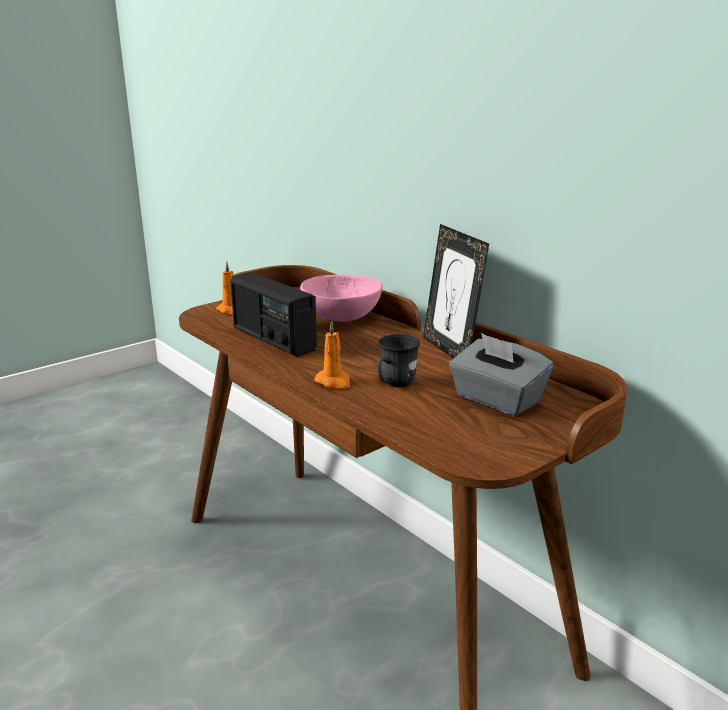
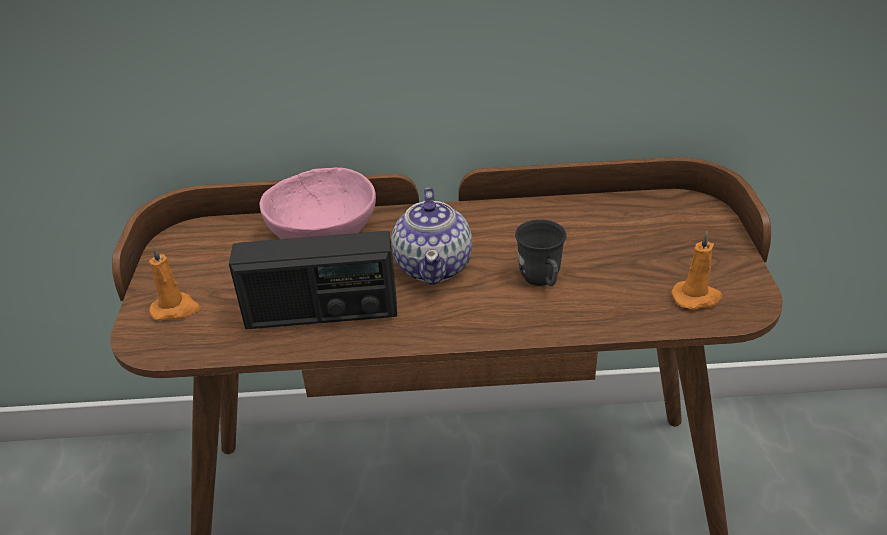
camera: 50 degrees left, 15 degrees up
(334, 382) = (494, 318): orange candle -> orange candle (696, 297)
(359, 351) = (434, 266): none -> teapot
(450, 351) = (500, 211): picture frame -> none
(496, 400) = (635, 239): grey tissue box -> none

